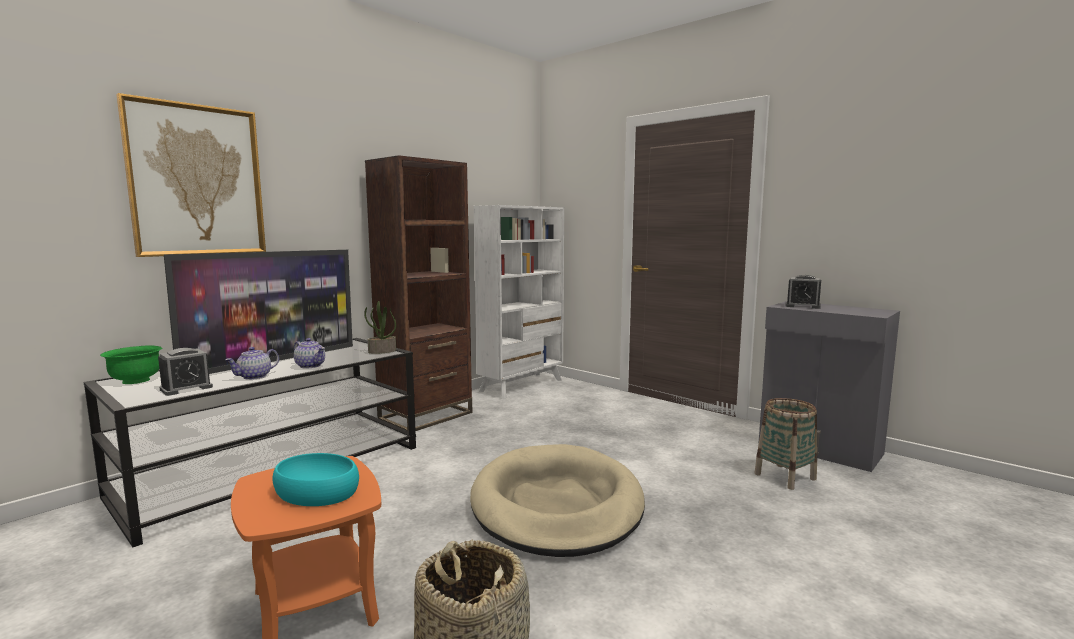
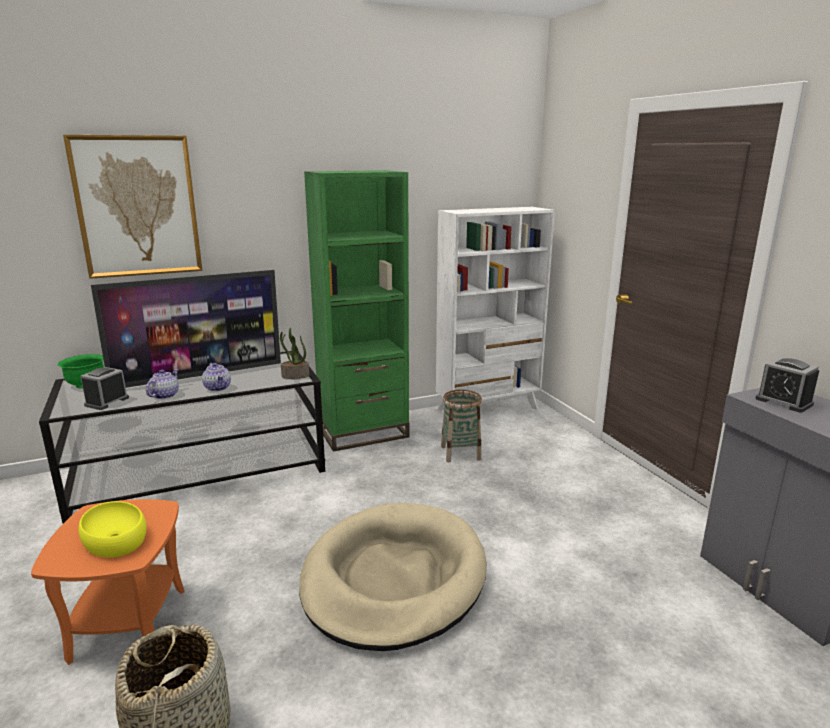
camera: 25 degrees right, 10 degrees up
(186, 388) = (107, 401): alarm clock -> alarm clock turned 135 degrees clockwise
(254, 377) = (164, 395): teapot -> teapot turned 135 degrees clockwise
(315, 491) = (113, 538): turquoise bowl -> yellow bowl
(426, 416) = (363, 433): brown bookcase -> green bookcase
(785, 476) = (687, 617): basket -> basket (460, 453)

